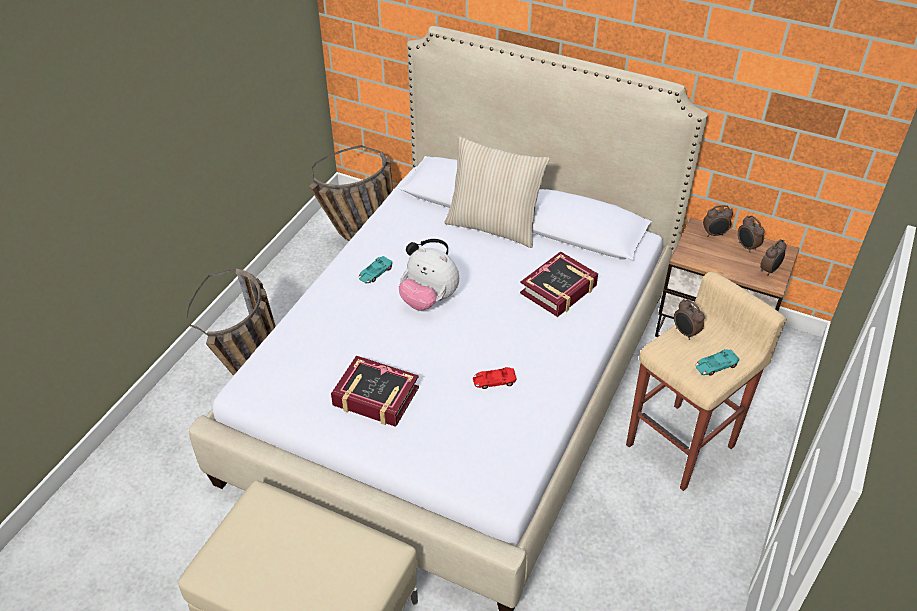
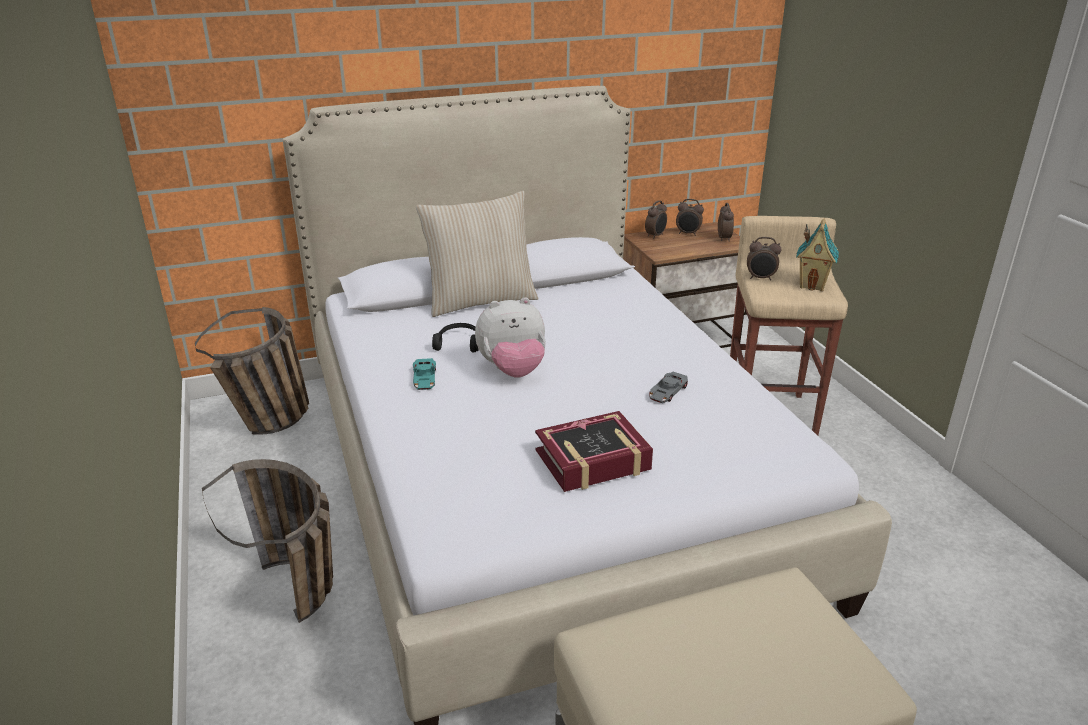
camera: 45 degrees left, 15 degrees down
(494, 381) = (667, 392): red toy car -> grey toy car
(559, 290) = (607, 313): book -> none
(715, 365) = (812, 285): turquoise toy car -> toy house

